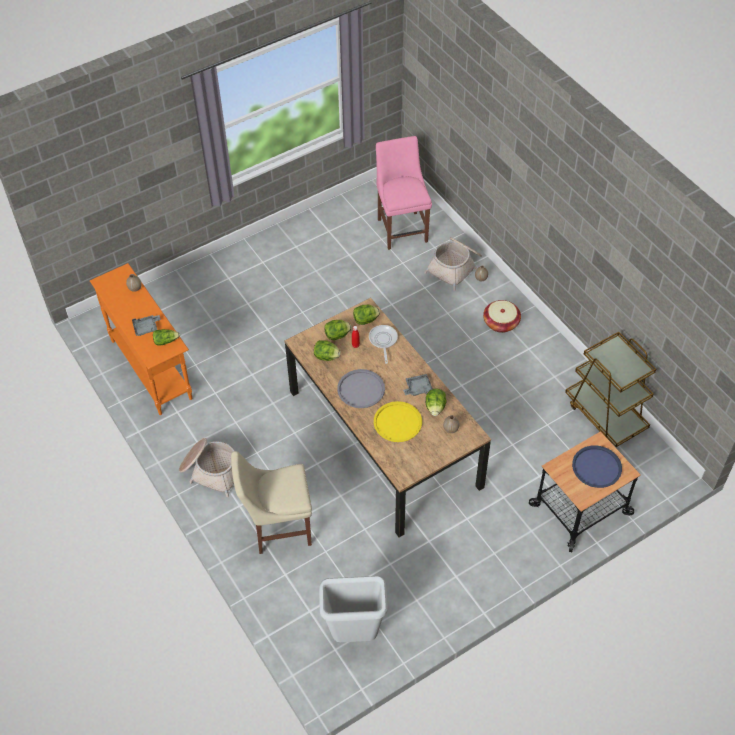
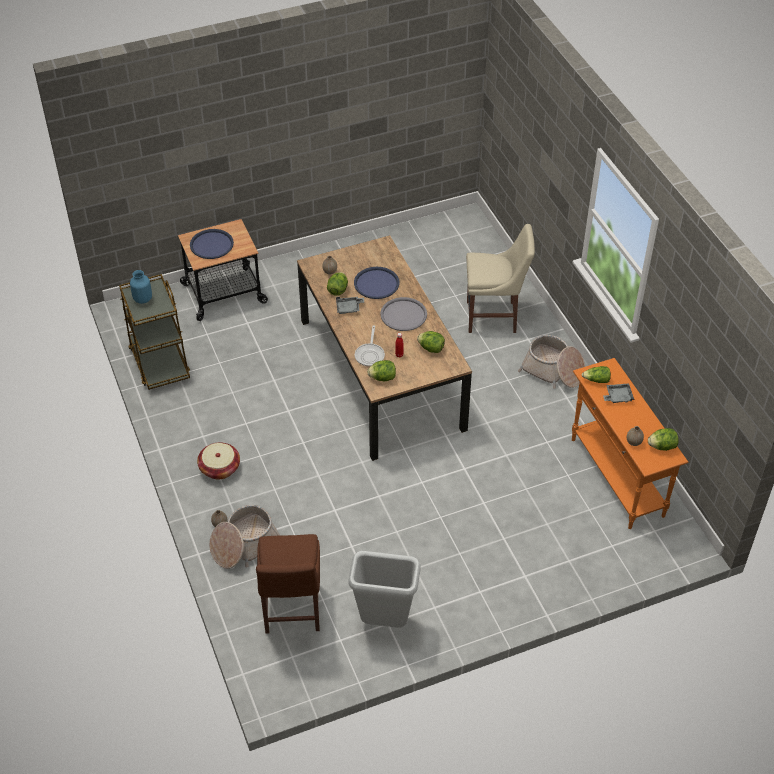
camera: 170 degrees left, 5 degrees down
(337, 335) = (416, 367): lettuce -> lettuce (662, 446)
(354, 635) = (442, 240): grey trash can -> grey trash can (385, 621)
(397, 422) = (376, 283): yellow tray -> blue tray
(402, 228) = (291, 611): pink chair -> brown chair
(626, 364) = (142, 299): none -> blue vase

